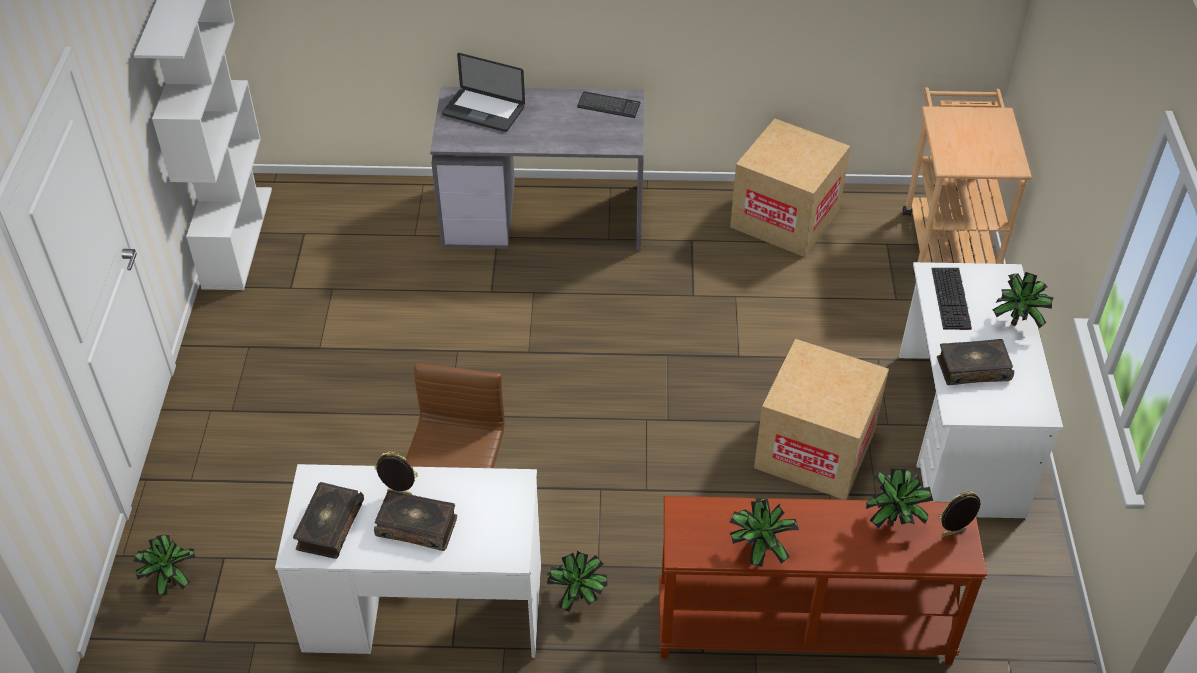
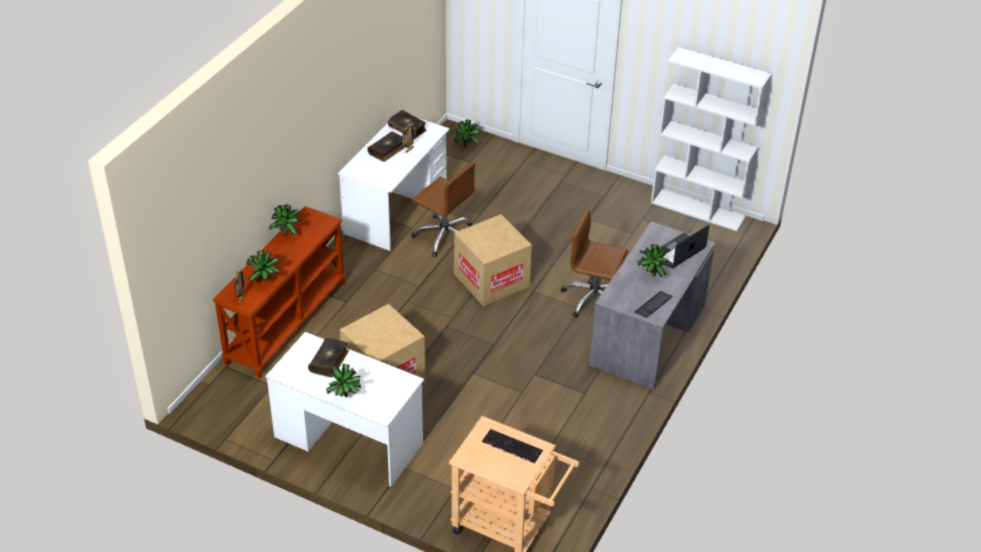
camera: 115 degrees right, 5 degrees down
(505, 285) = (593, 299): none -> brown office chair
(579, 600) = (361, 257): potted plant -> potted plant (651, 275)
(785, 218) = (579, 448): cardboard box -> cardboard box (491, 280)
(952, 299) = (383, 379): keyboard -> keyboard (511, 446)

